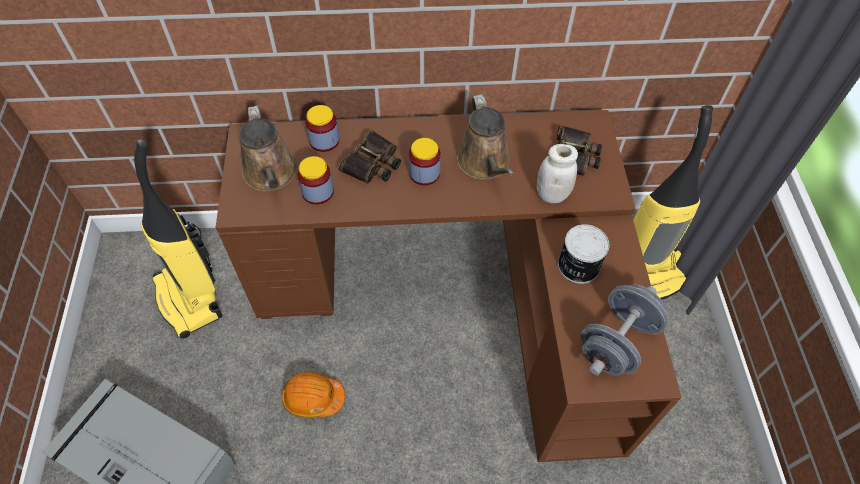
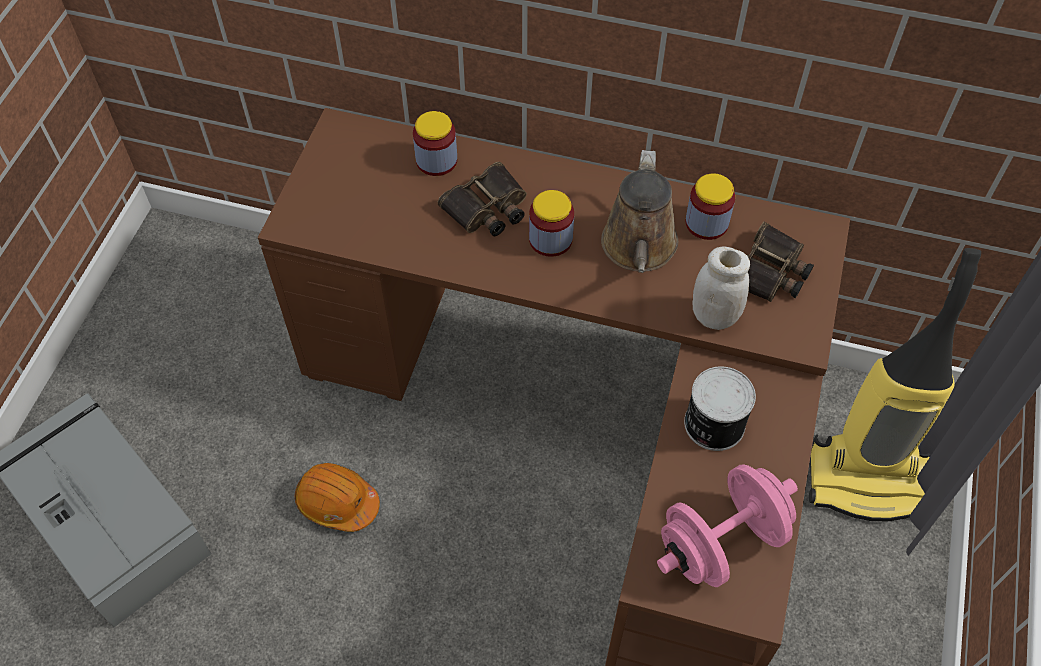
camera: 20 degrees right, 0 degrees up
(191, 298) = (230, 325): vacuum cleaner -> none
(271, 175) = (351, 188): brown watering can -> none
(318, 192) = (401, 226): jar -> jar (706, 223)
(616, 342) = (721, 542): grey dumbbell -> pink dumbbell

